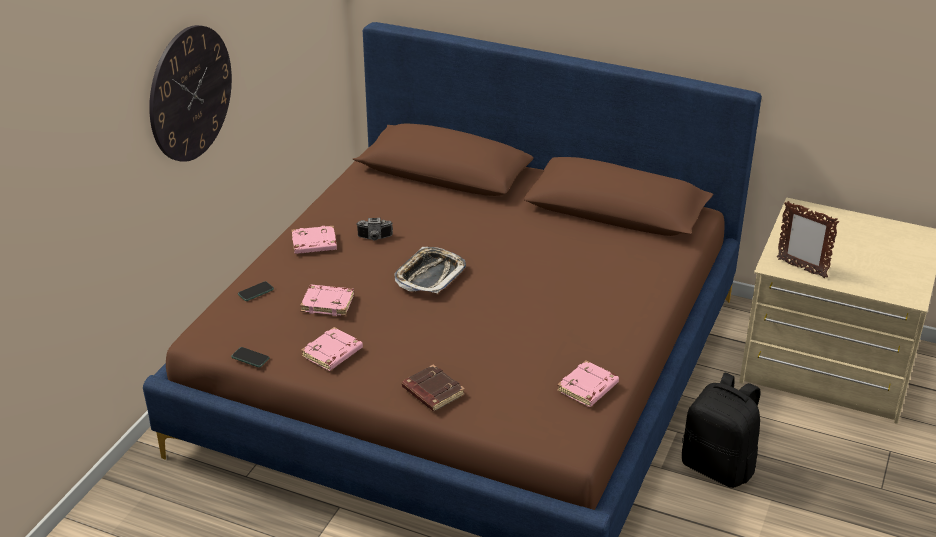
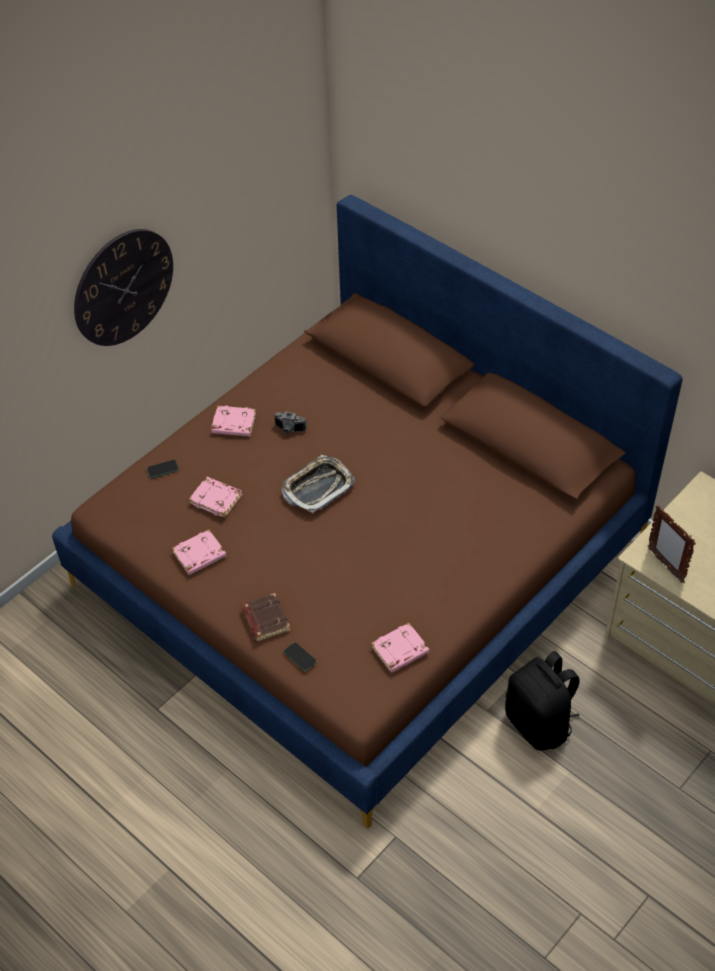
camera: 20 degrees right, 15 degrees up
(250, 358) = (131, 543): phone -> phone (300, 657)

